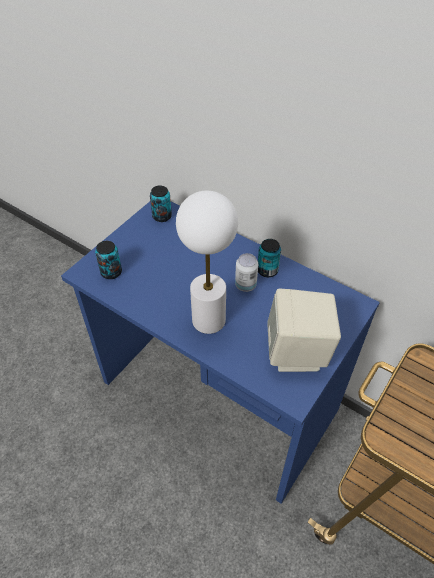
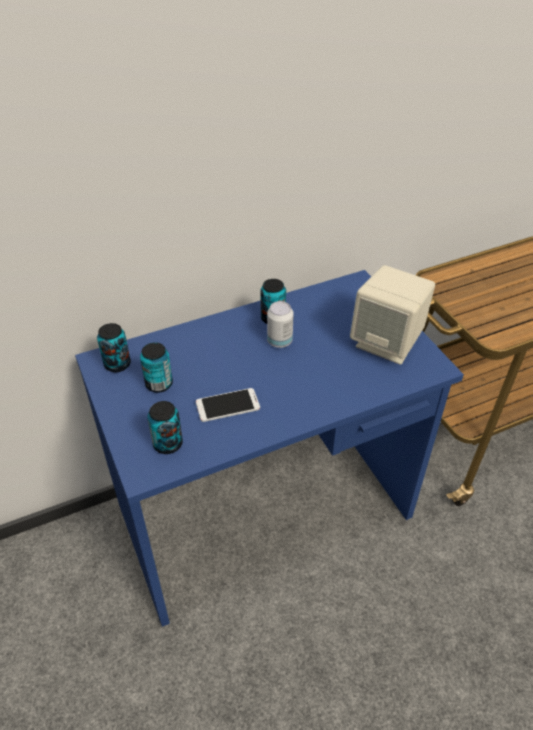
camera: 60 degrees left, 5 degrees down
(158, 243) = (159, 384): none -> can
(162, 285) = (227, 405): none -> phone
(209, 320) = (306, 387): white table lamp -> none

